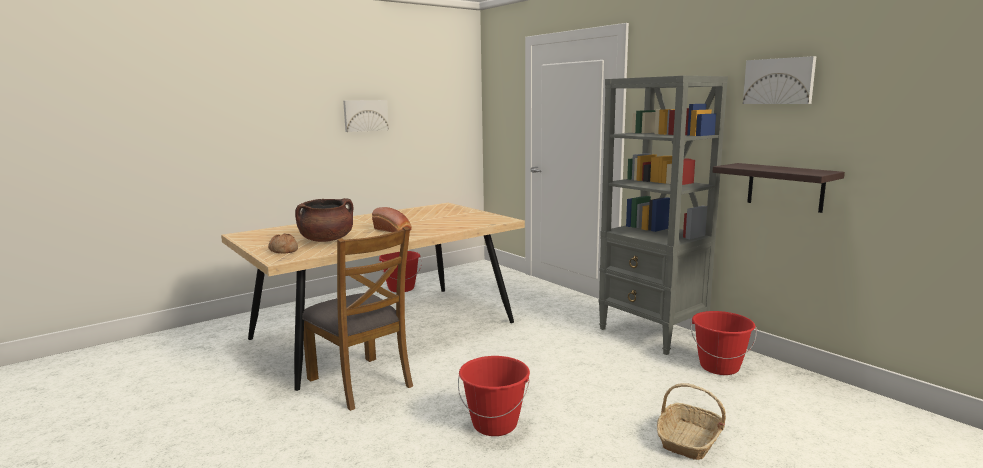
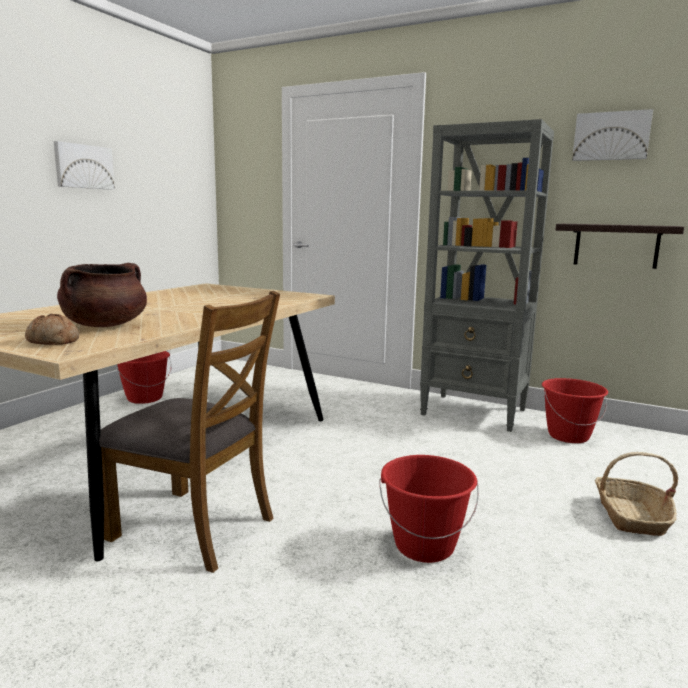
camera: 25 degrees left, 0 degrees up
(393, 230) = (187, 310): bread -> none

